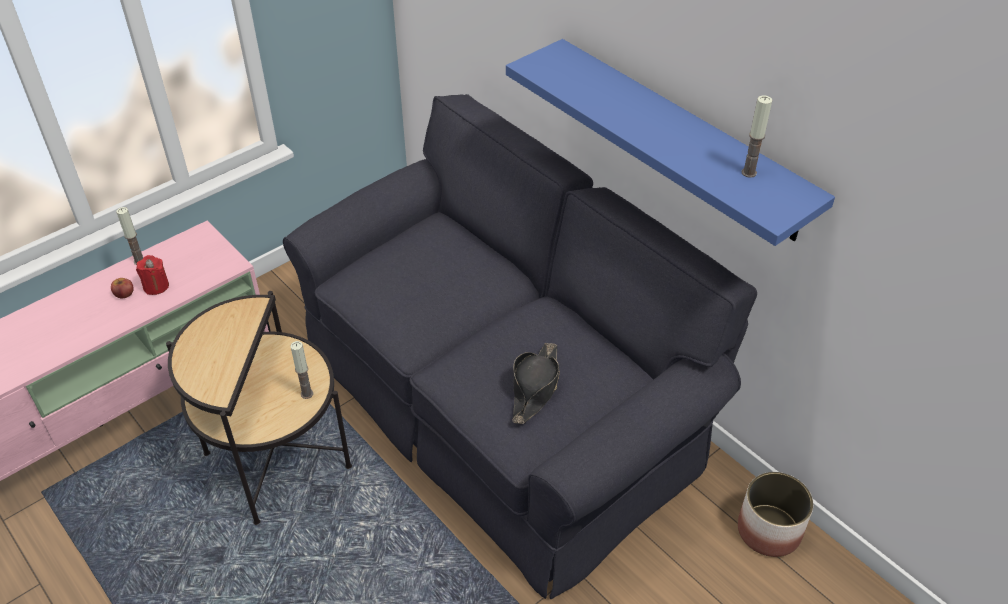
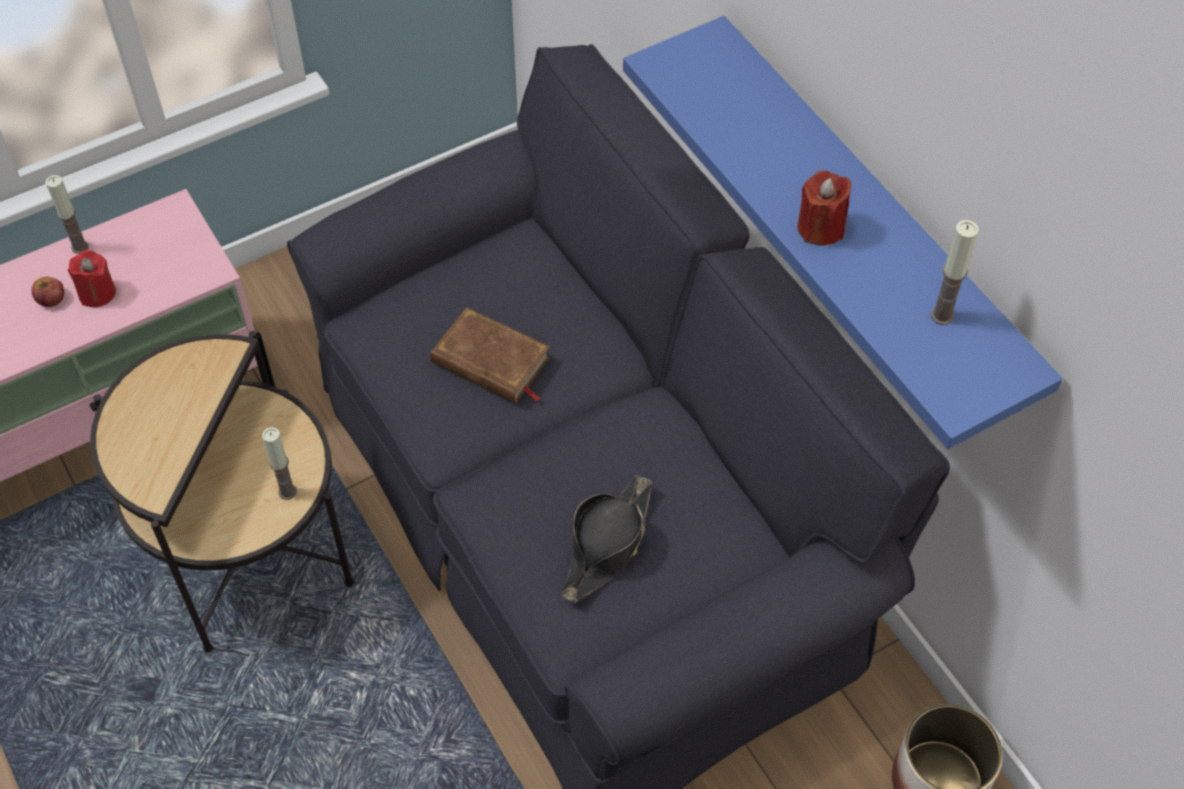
camera: 10 degrees right, 10 degrees up
(432, 292) = (490, 361): none -> brown book
(657, 136) = (821, 228): none -> red candle

